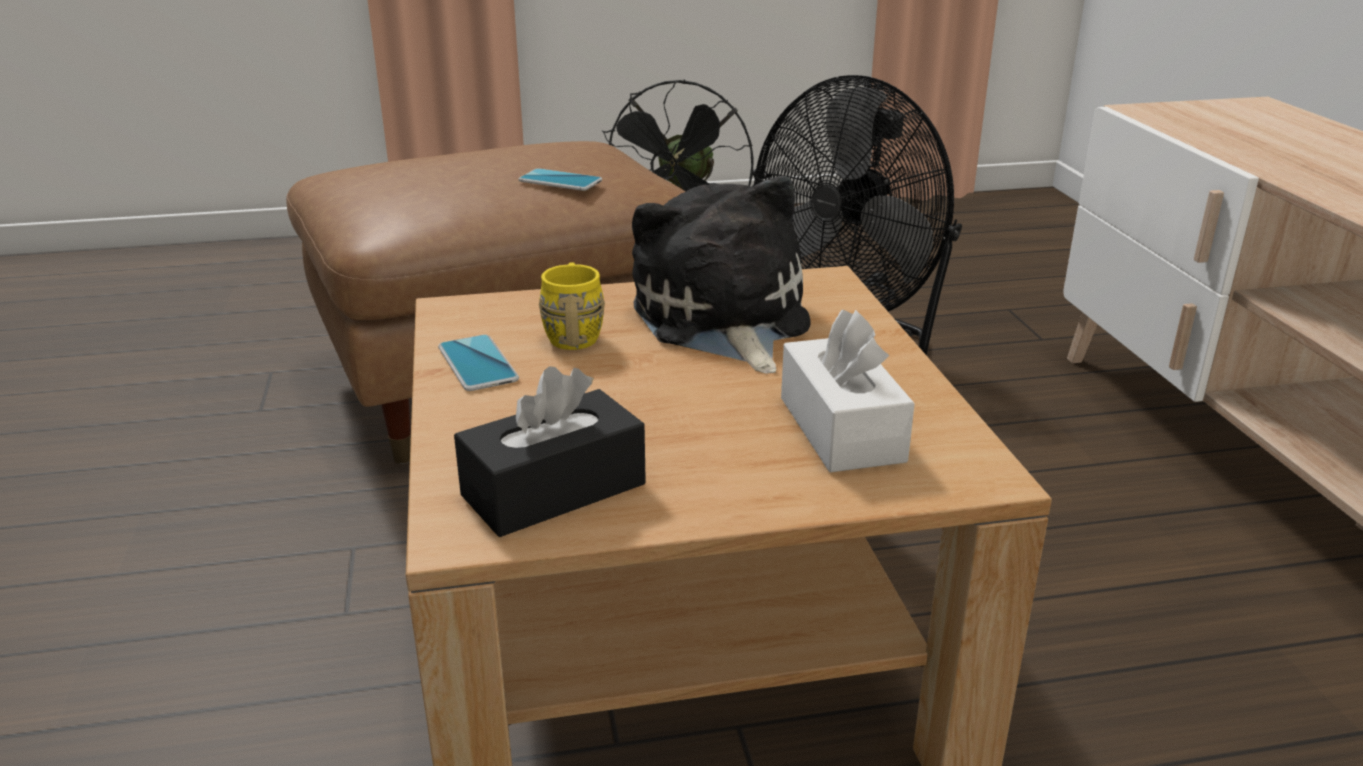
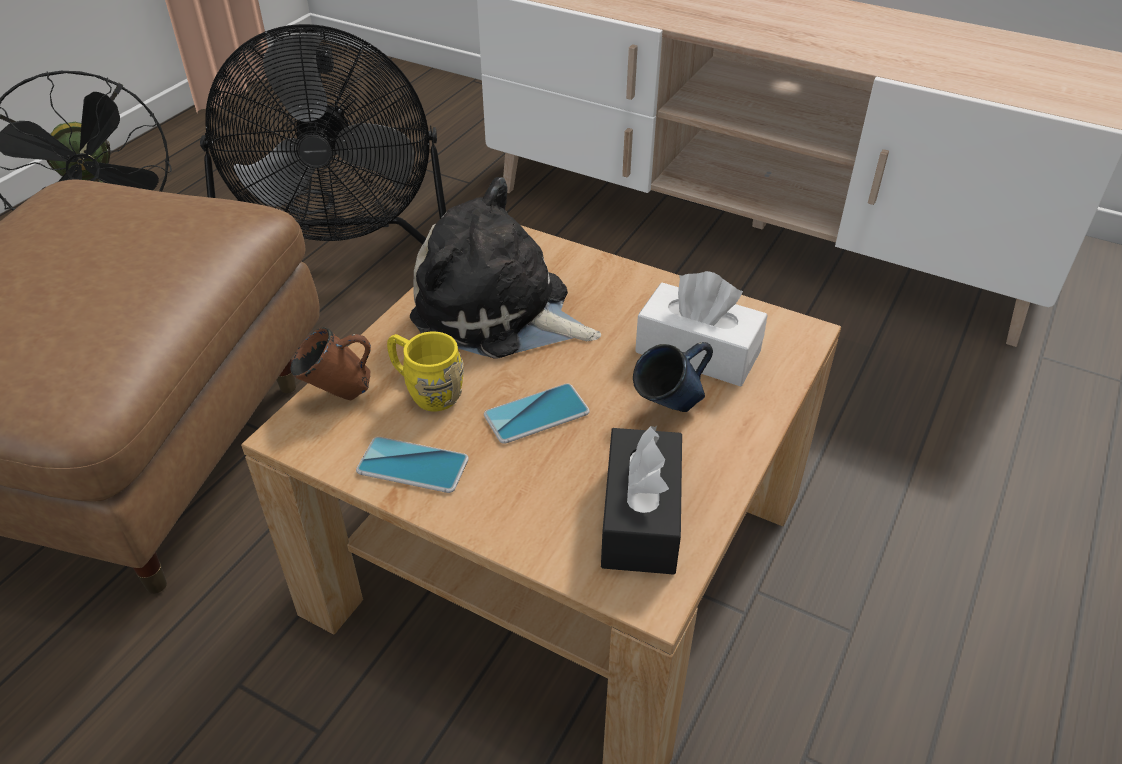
camera: 50 degrees left, 15 degrees up
(517, 305) = (339, 394): none -> brown mug
(560, 181) = (152, 250): phone -> phone (536, 414)
(728, 447) = (670, 409): none -> blue mug

